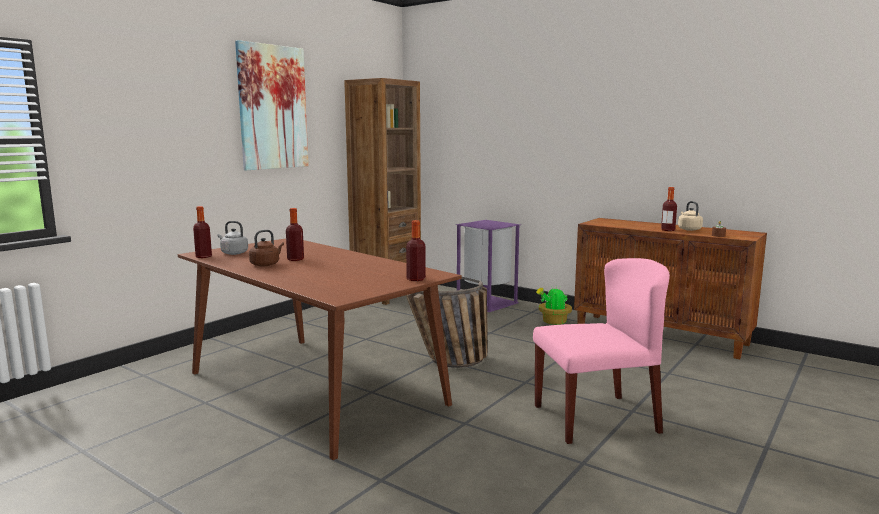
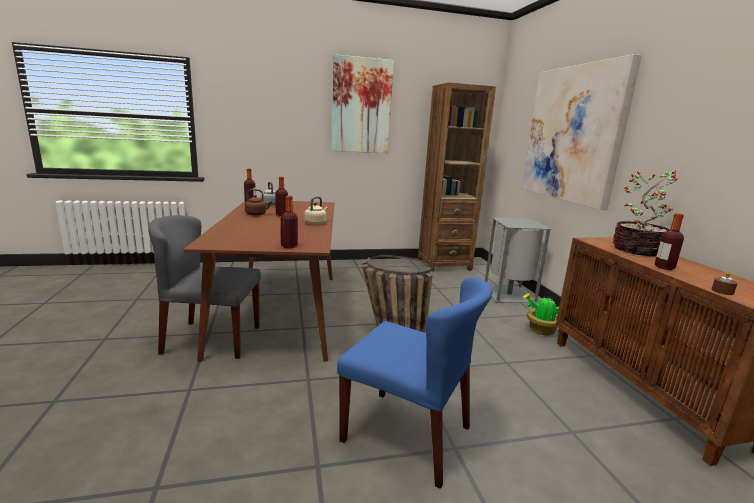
camera: 40 degrees right, 5 degrees up
(301, 439) = (211, 339): none -> grey chair
(488, 303) = (510, 294): purple trash can -> grey trash can
(520, 130) = (573, 134): none -> picture
(596, 418) = (407, 434): pink chair -> blue chair
(630, 223) = (638, 250): none -> potted plant
(688, 229) = (701, 273): beige kettle -> beige kettle (316, 223)

